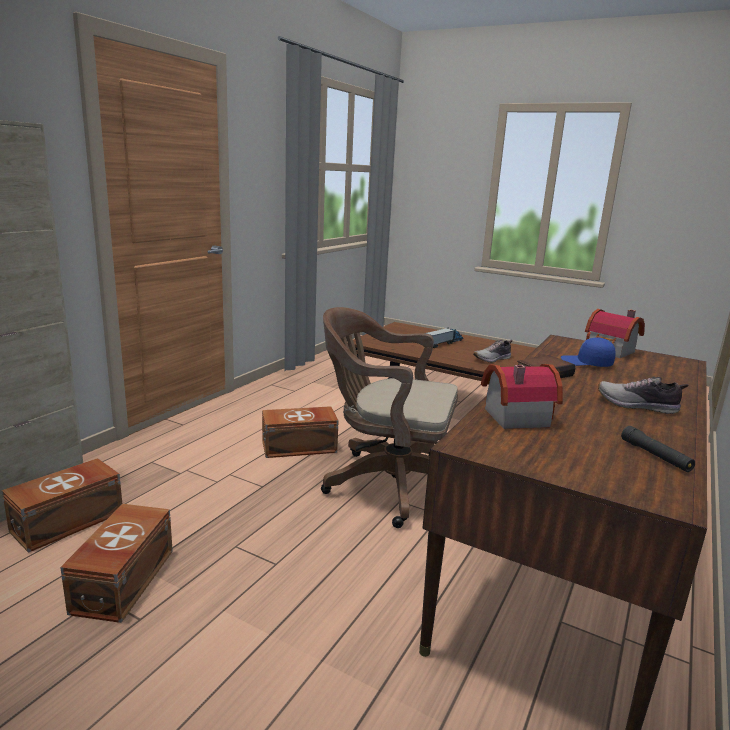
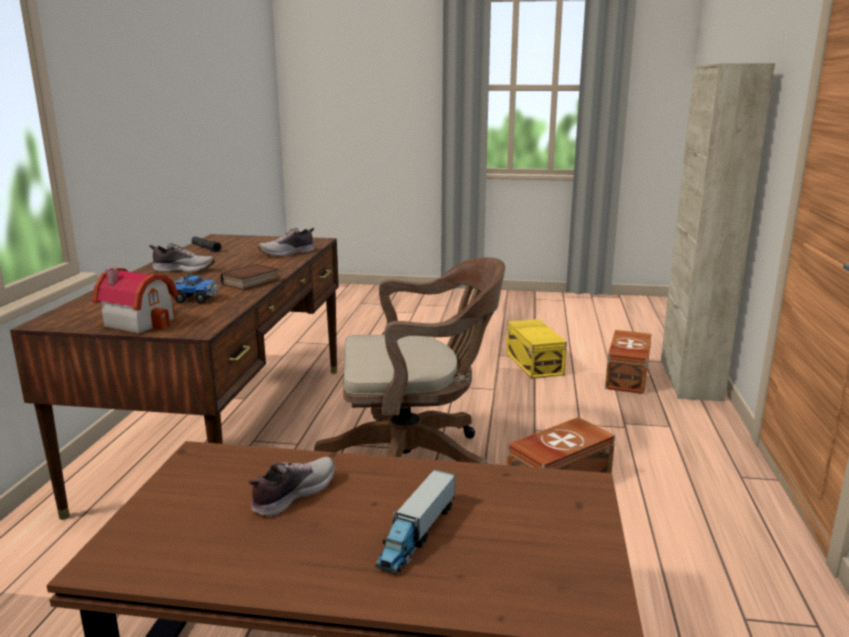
camera: 160 degrees right, 0 degrees up
(121, 581) = (534, 363): brown storage box -> yellow storage box
(513, 416) = (288, 253): toy house -> shoe
(586, 363) = (194, 299): blue cap -> toy truck

